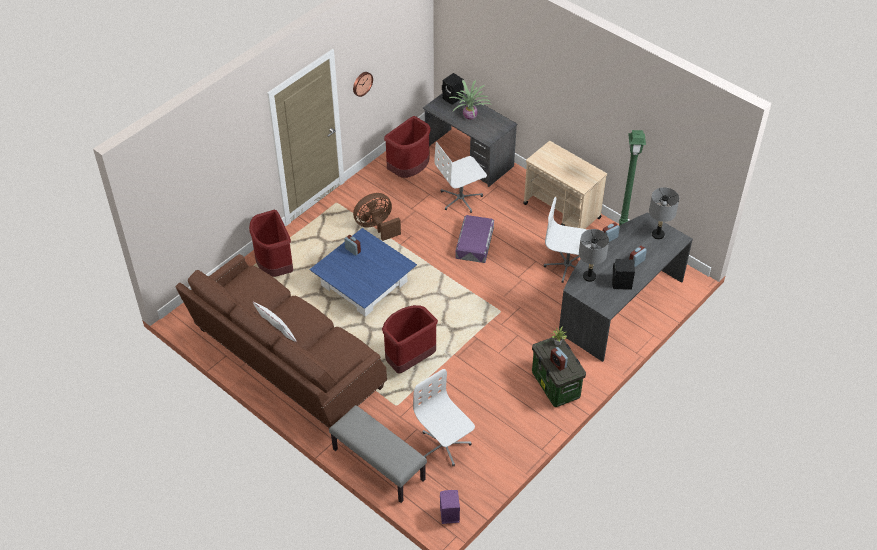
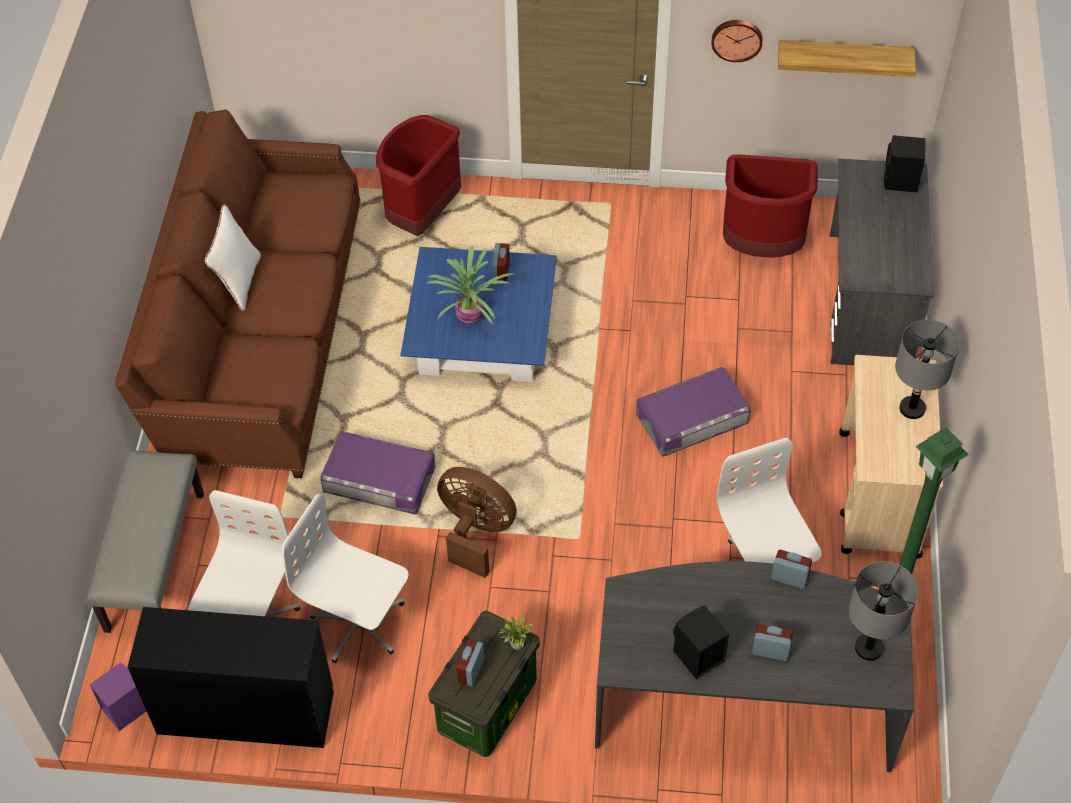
camera: 55 degrees right, 5 degrees up
(377, 227) = (607, 279): brown fan -> brown fan (475, 532)
(399, 64) = (844, 57): none -> shelf
(409, 360) = (379, 479): red trash can -> purple storage box
(461, 199) = (768, 344): white office chair -> white office chair (359, 624)
(470, 116) = (883, 226): potted plant -> potted plant (471, 316)
(488, 470) = (245, 712): none -> black desk
(589, 276) = (670, 599): grey table lamp -> grey table lamp (912, 409)

